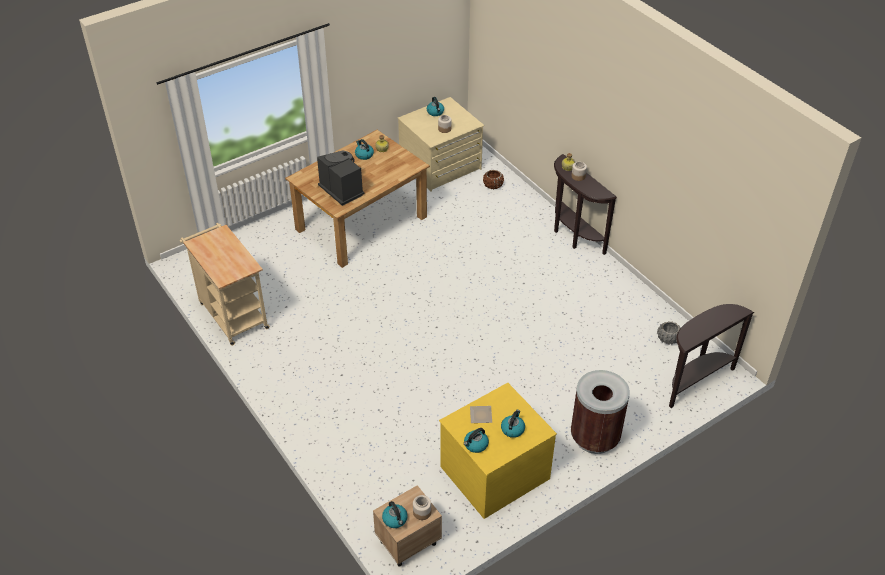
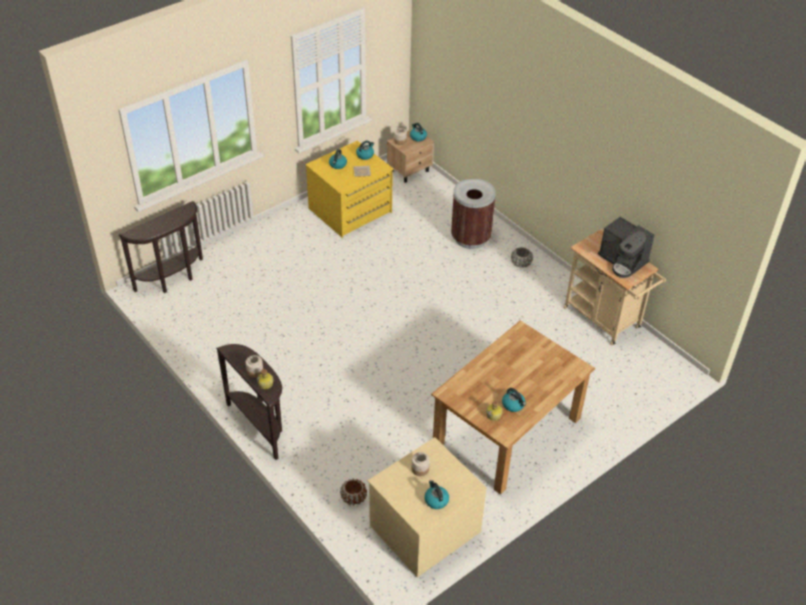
camera: 175 degrees right, 0 degrees up
(342, 190) = (525, 354): coffee machine -> coffee machine (622, 261)
(594, 437) = (270, 235): brown trash can -> brown trash can (471, 238)
(668, 339) = (185, 315): grey planter -> grey planter (520, 263)

